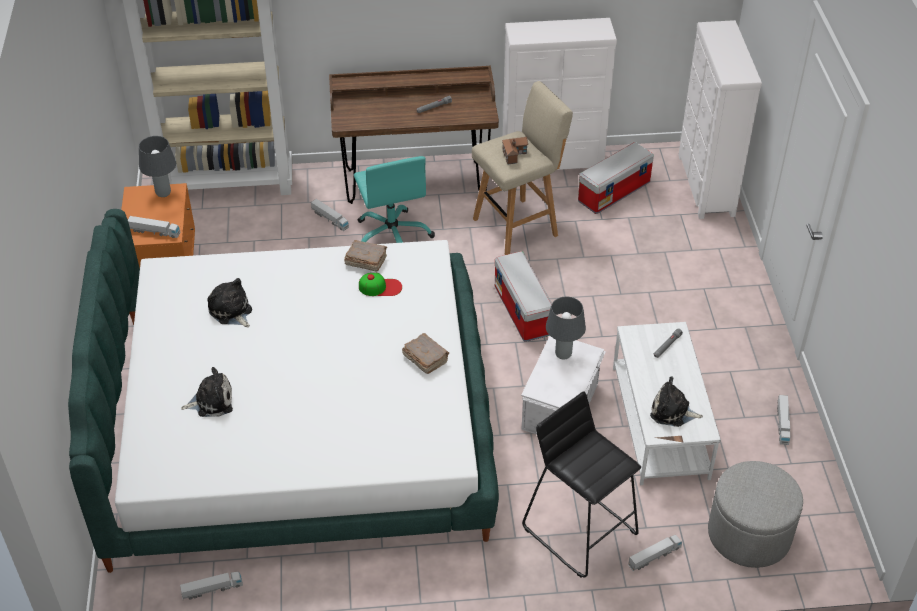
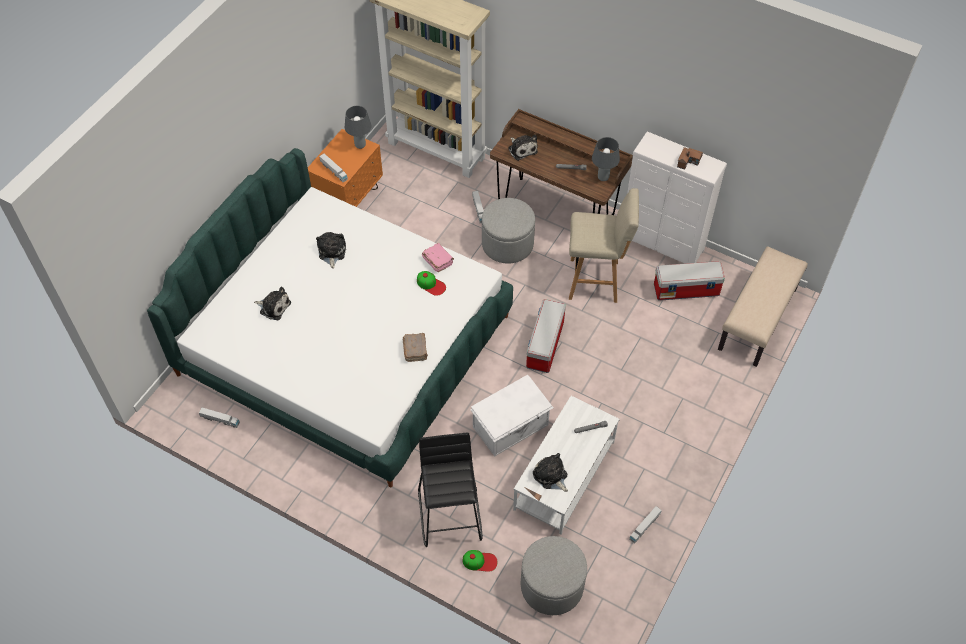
camera: 35 degrees right, 10 degrees up
(364, 112) = (522, 149): none -> plush toy
(365, 261) = (437, 260): brown book -> pink book
(392, 237) = (507, 244): turquoise office chair -> grey ottoman
(514, 153) = (594, 232): toy house -> toy house (689, 161)
(563, 354) = (521, 394): grey table lamp -> grey table lamp (603, 177)
(654, 556) = (480, 561): toy truck -> cap
(705, 185) = (758, 320): white dresser -> beige bench

